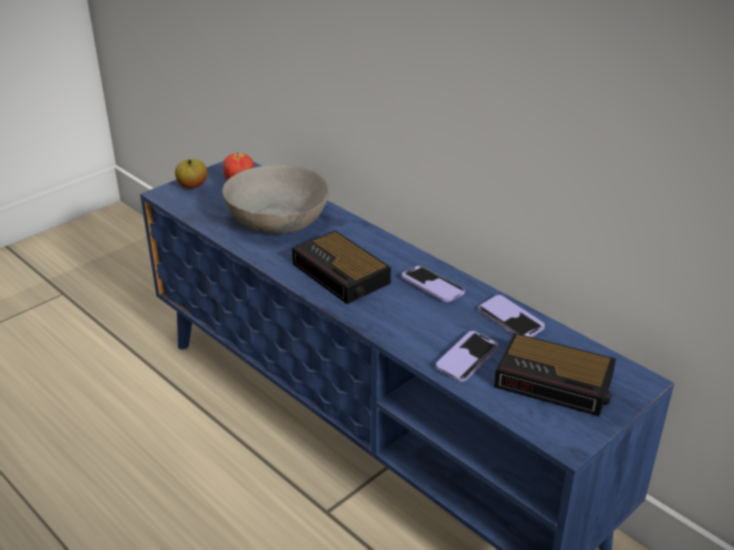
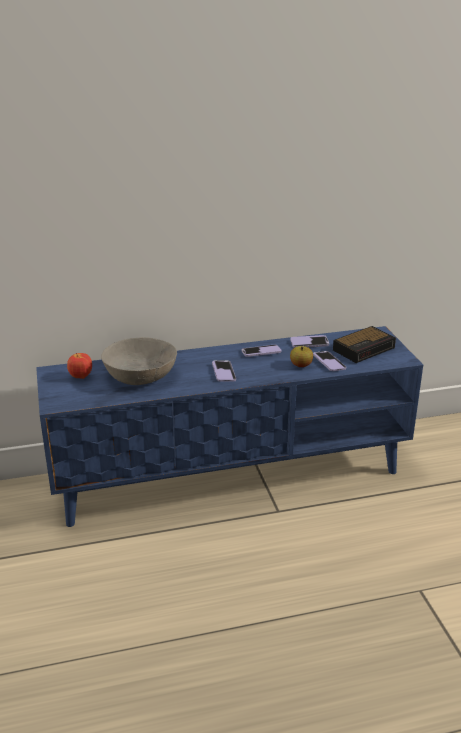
camera: 60 degrees left, 5 degrees down
(192, 186) = (57, 393): apple -> apple (301, 365)
(342, 274) = (223, 372): alarm clock -> phone

